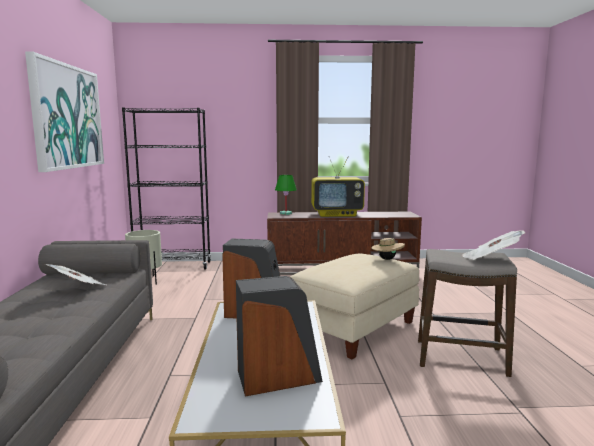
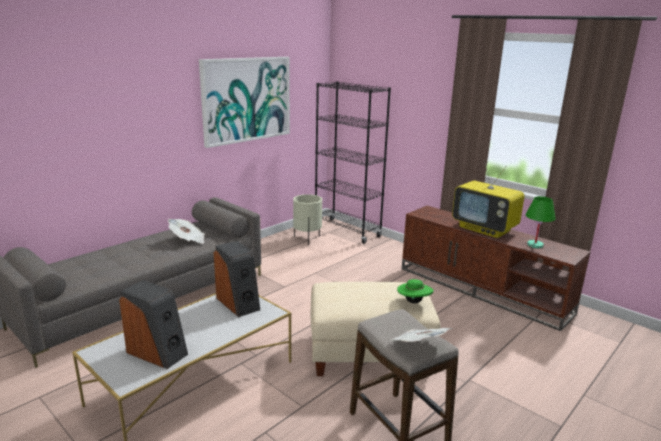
camera: 45 degrees right, 10 degrees up
(285, 213) = (438, 212): green table lamp -> green table lamp (535, 245)
(387, 259) = (414, 301): beige hat -> green hat

